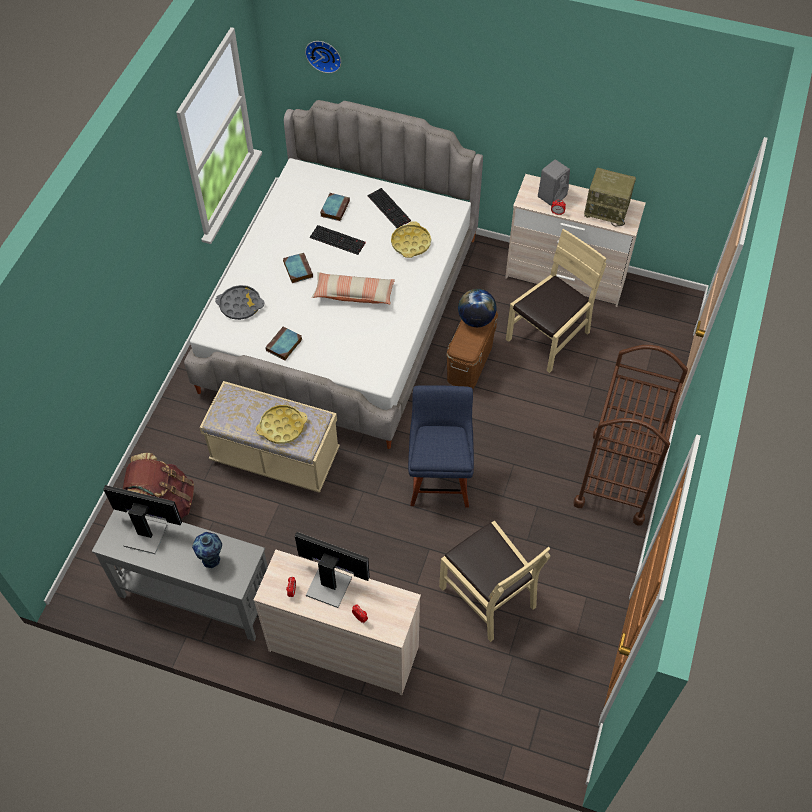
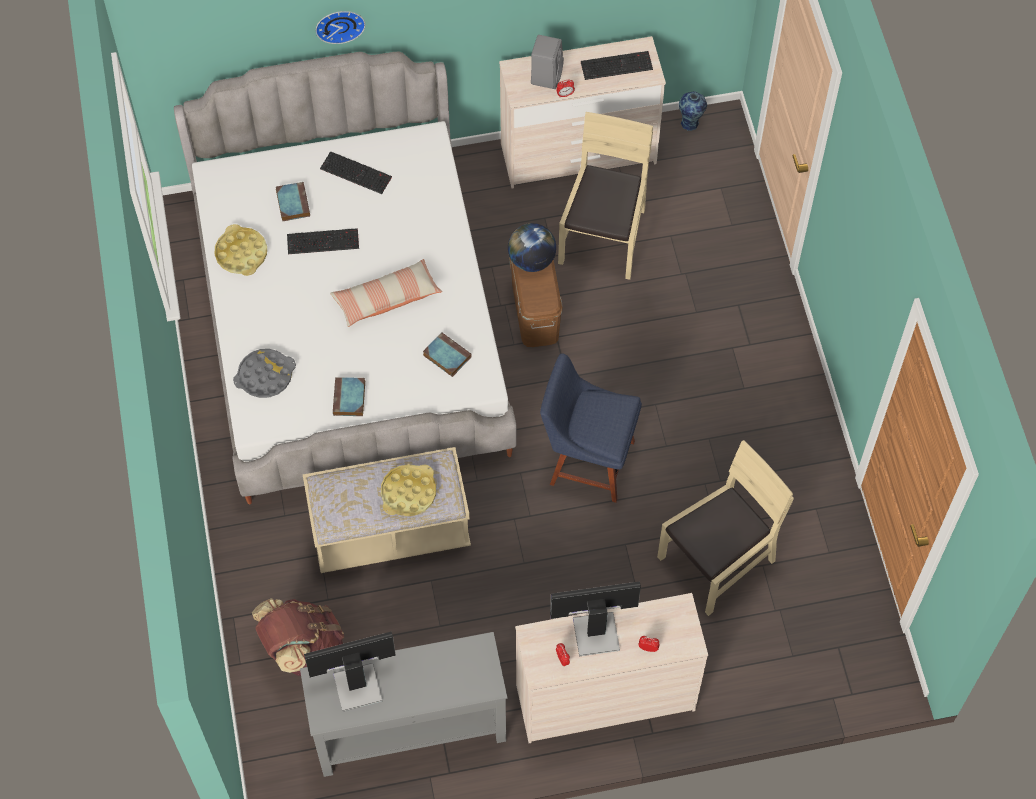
camera: 30 degrees left, 5 degrees up
(212, 560) = (447, 674): vase -> vase (690, 123)
(297, 269) = (301, 300): book -> book (446, 356)
(324, 55) = (213, 29): wall clock -> wall clock (339, 24)
(410, 243) = (410, 205): yellow tray -> yellow tray (241, 253)
(440, 478) = (587, 461): blue chair -> blue chair turned 45 degrees counterclockwise
(488, 595) = (717, 561): beige chair -> beige chair turned 60 degrees counterclockwise
(607, 210) = (617, 65): radio -> keyboard
(617, 477) = (772, 363): brown cart -> none

